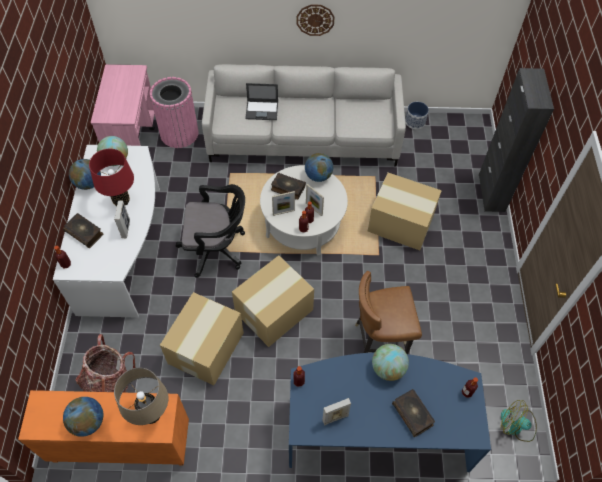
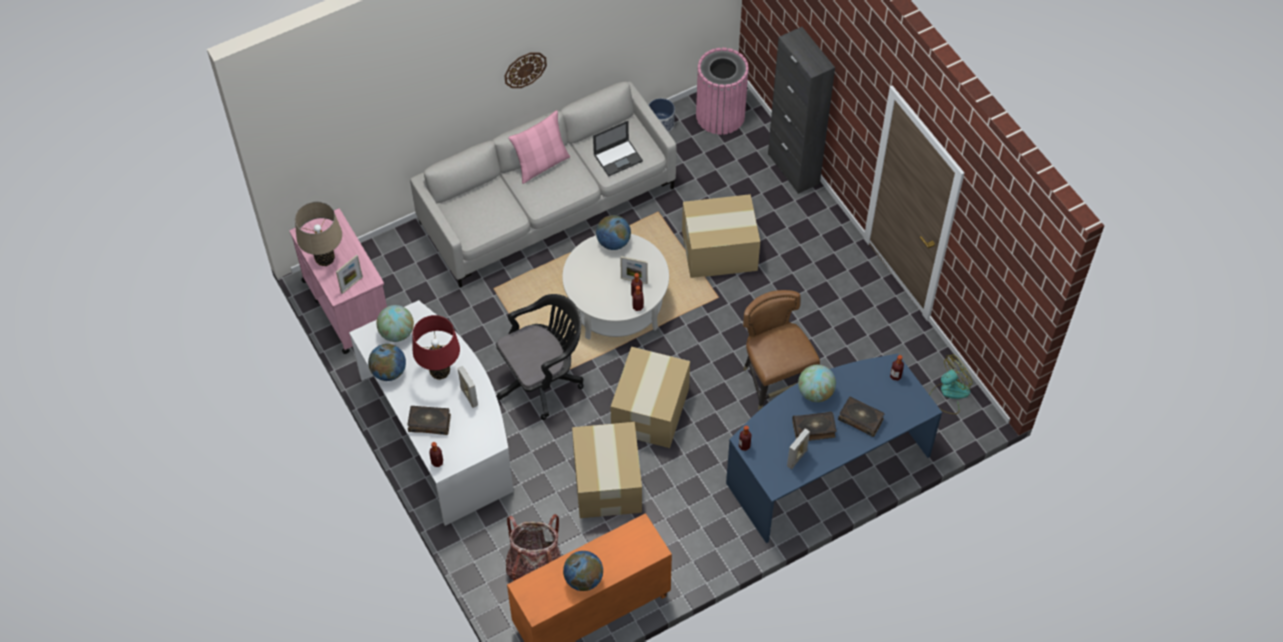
camera: 30 degrees left, 0 degrees up
(151, 414) = (635, 542): beige table lamp -> beige table lamp (325, 258)
(179, 133) = (397, 271): pink trash can -> pink trash can (720, 115)
(262, 110) = (501, 197): laptop -> laptop (618, 157)
(283, 212) = (605, 300): picture frame -> picture frame (351, 285)
(288, 188) = (591, 272): book -> book (814, 429)
(304, 102) = (541, 164): none -> pink pillow
(380, 339) = (774, 381): brown chair -> brown chair turned 105 degrees clockwise
(516, 426) = (949, 393): fan -> fan turned 150 degrees clockwise

